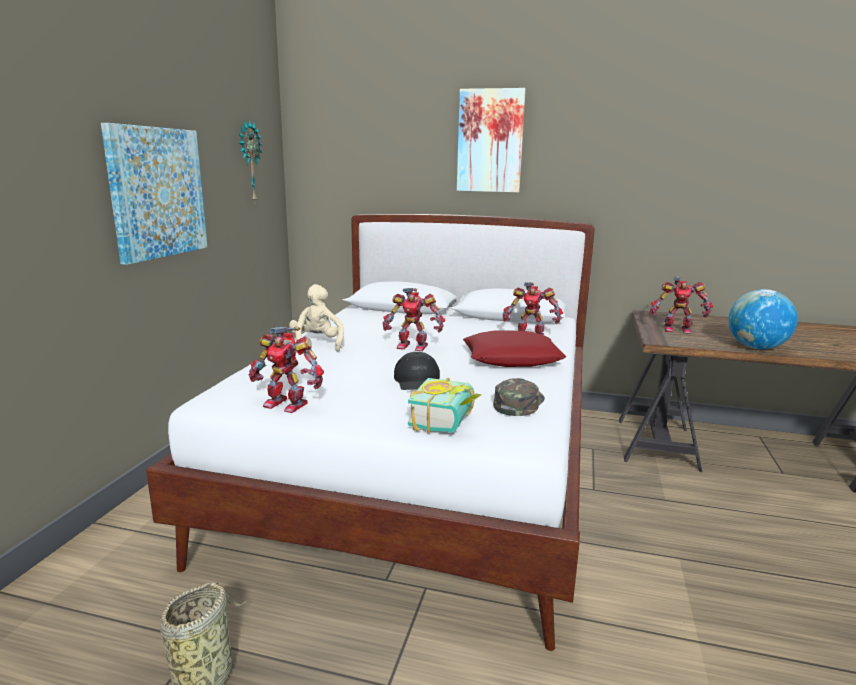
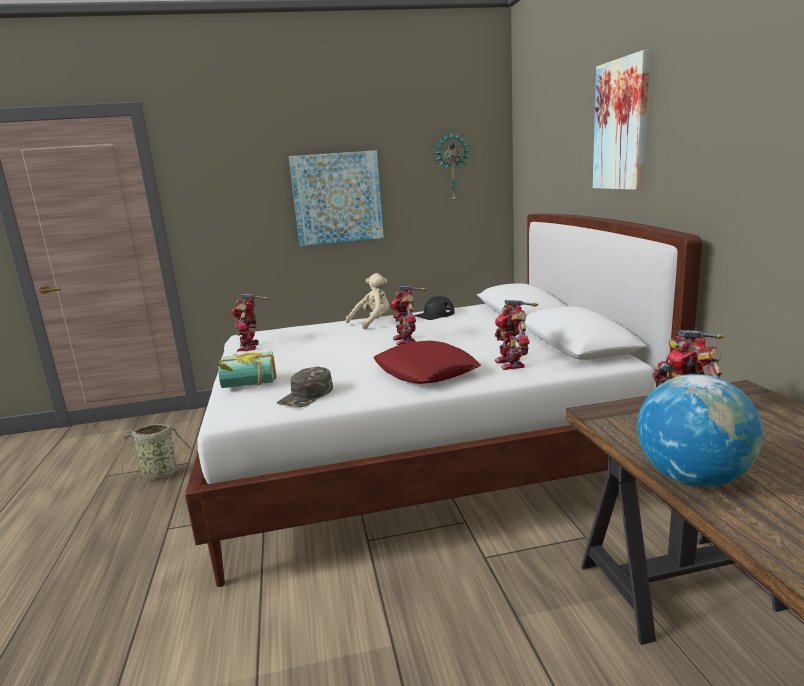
camera: 65 degrees right, 0 degrees up
(418, 381) = (326, 360): black cap -> black cap (434, 315)
(518, 403) = (307, 395): green cap -> green cap turned 120 degrees clockwise

